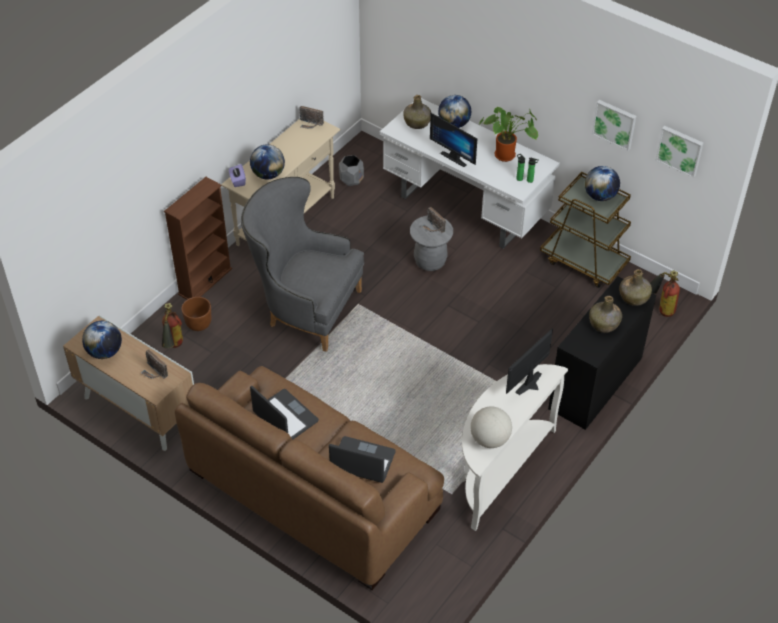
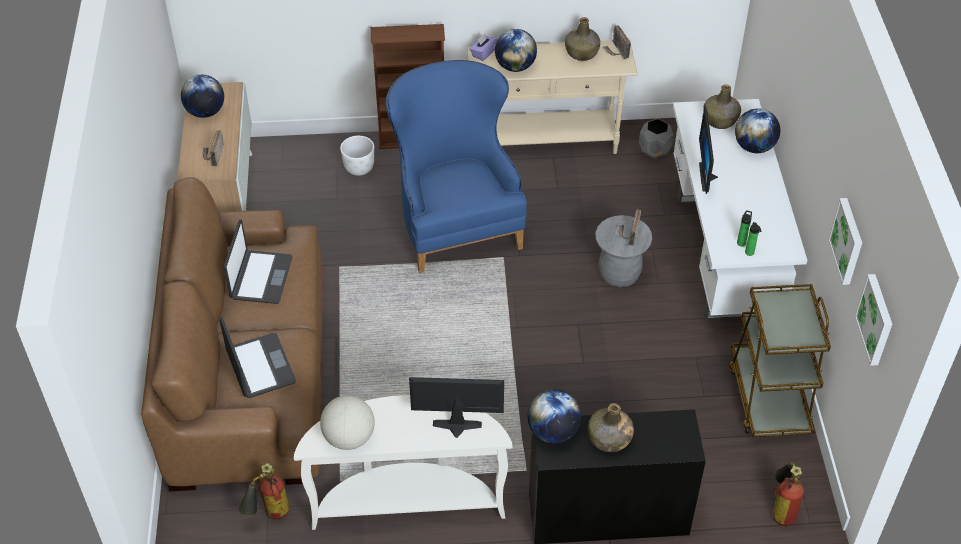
camera: 50 degrees right, 0 degrees up
(173, 348) = (315, 171): fire extinguisher -> fire extinguisher (269, 516)
(198, 324) = (358, 169): brown planter -> white planter
(304, 308) = (456, 224): grey armchair -> blue armchair
(507, 155) = (763, 213): potted plant -> none
(600, 196) = (799, 323): globe -> globe (553, 431)
(634, 297) = (679, 442): green bottle -> green bottle (582, 53)

